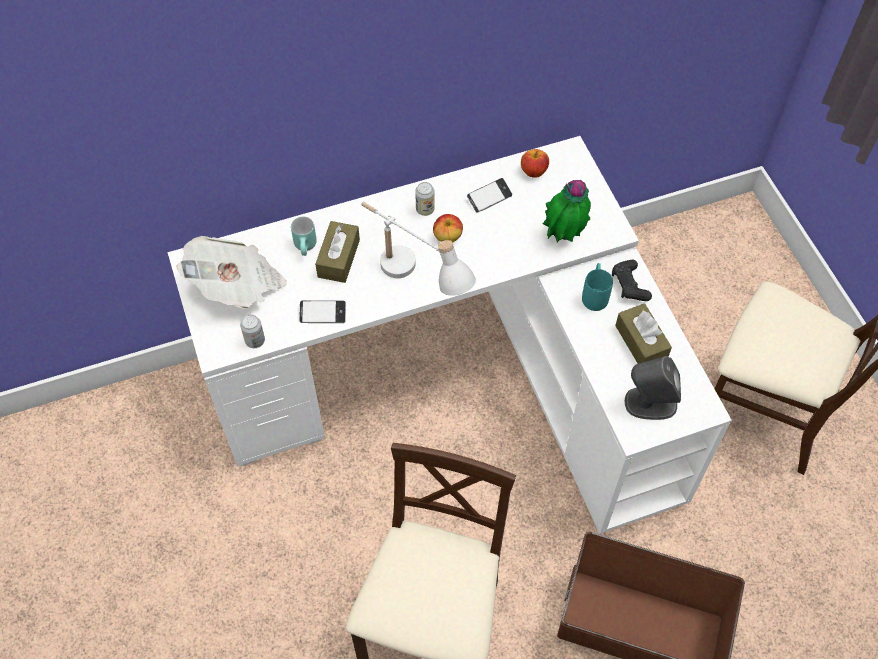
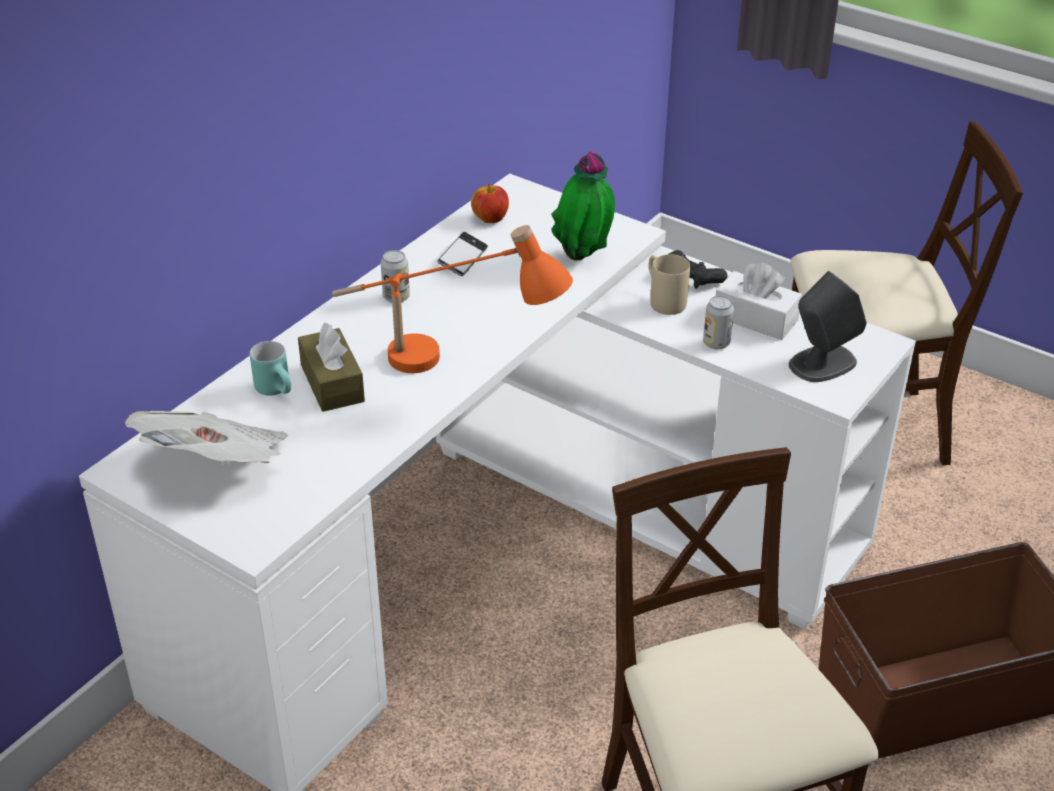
camera: 35 degrees left, 20 degrees down
(255, 341) = (299, 509): can -> can (716, 343)
(323, 314) = (365, 443): phone -> none
(414, 281) = (450, 365): white table lamp -> orange table lamp
(447, 237) = (449, 310): apple -> none
(595, 294) = (663, 300): turquoise mug -> beige mug
(641, 342) = (755, 318): brown tissue box -> white tissue box

